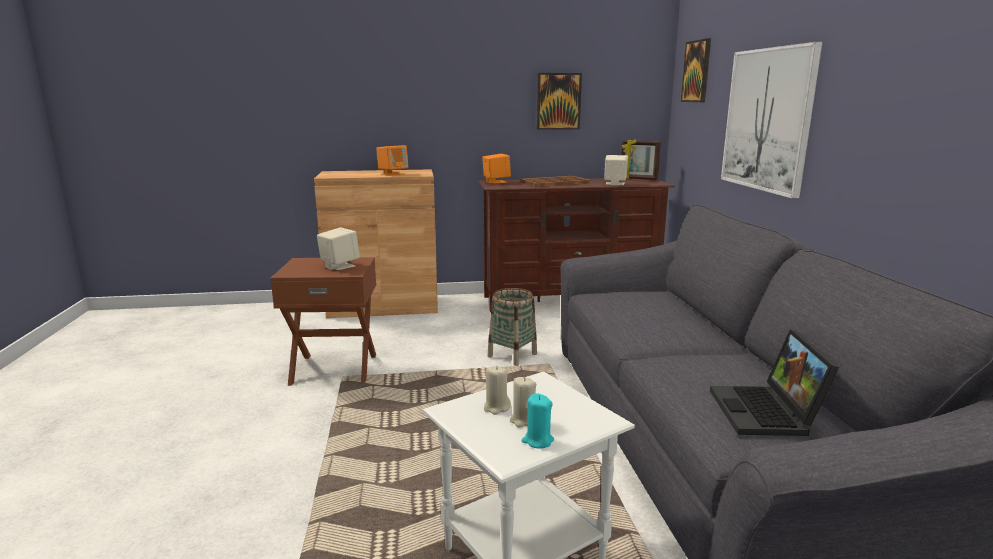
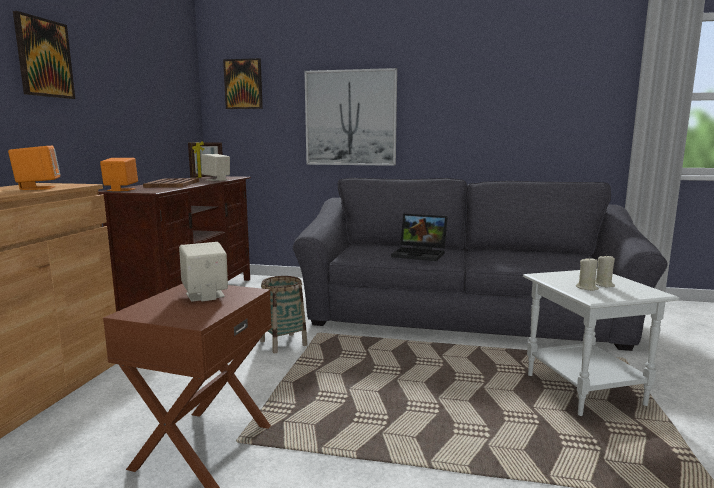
camera: 70 degrees left, 5 degrees down
(537, 441) = (630, 285): turquoise candle -> none
(558, 101) = (139, 102): picture -> picture (44, 58)
(767, 413) = (558, 257): laptop -> laptop (421, 254)

